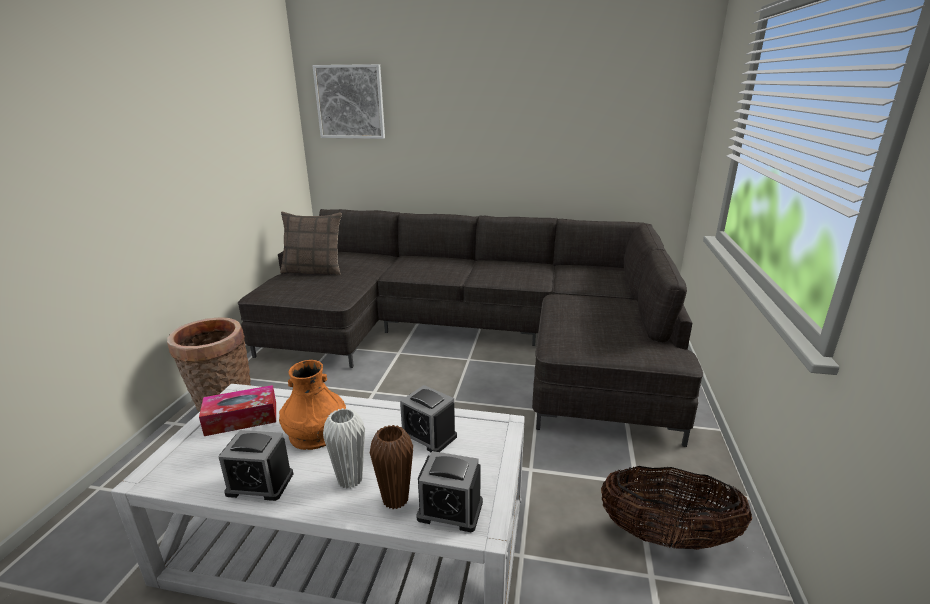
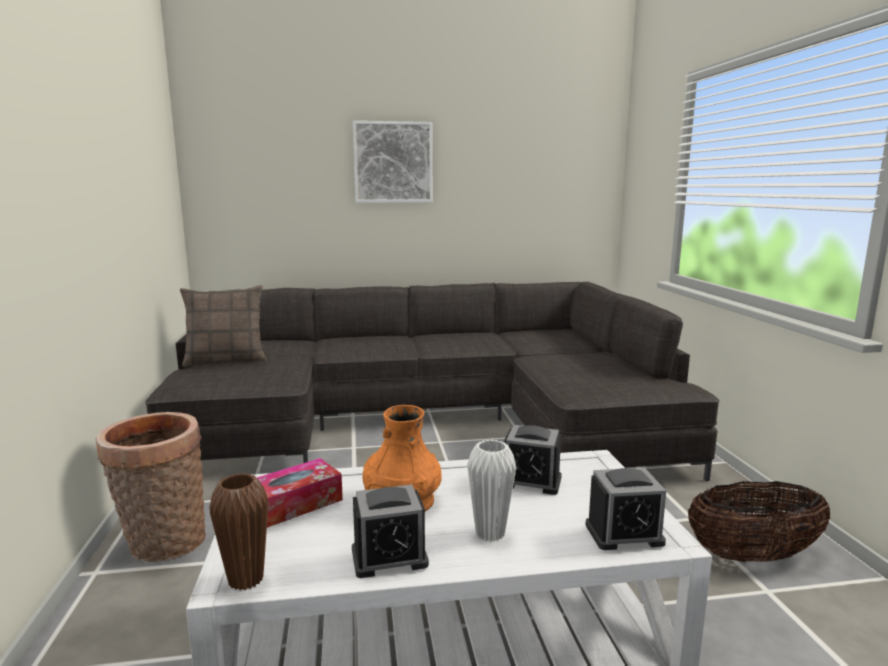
camera: 20 degrees left, 10 degrees down
(350, 102) = (248, 163): picture -> picture (393, 162)
(395, 500) = (558, 539): brown vase -> brown vase (246, 579)

